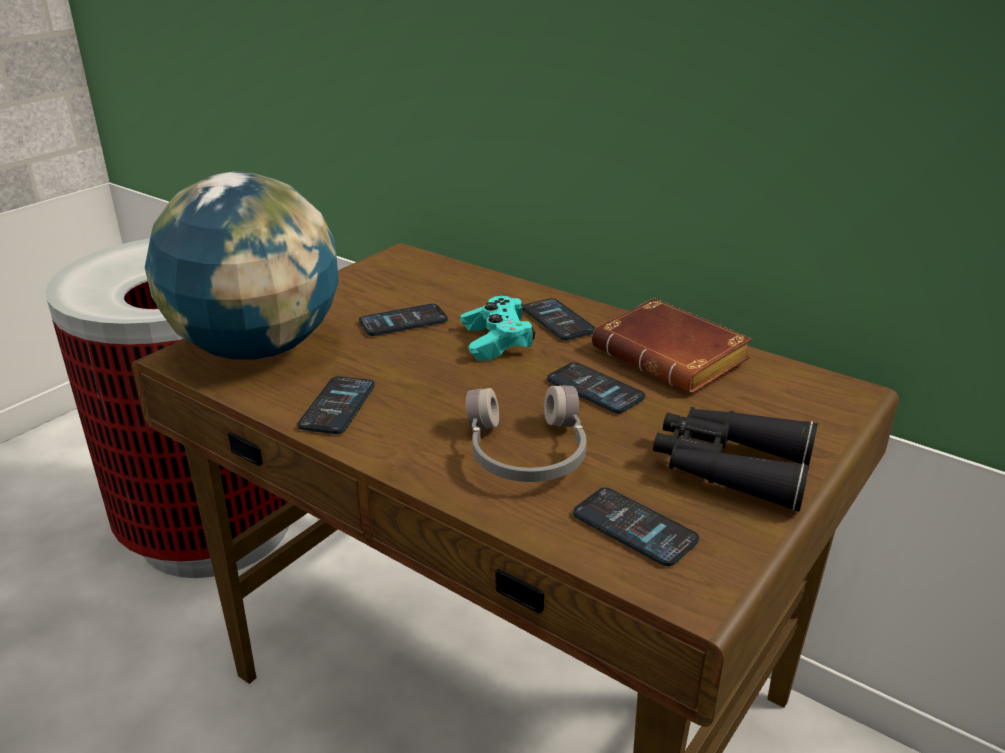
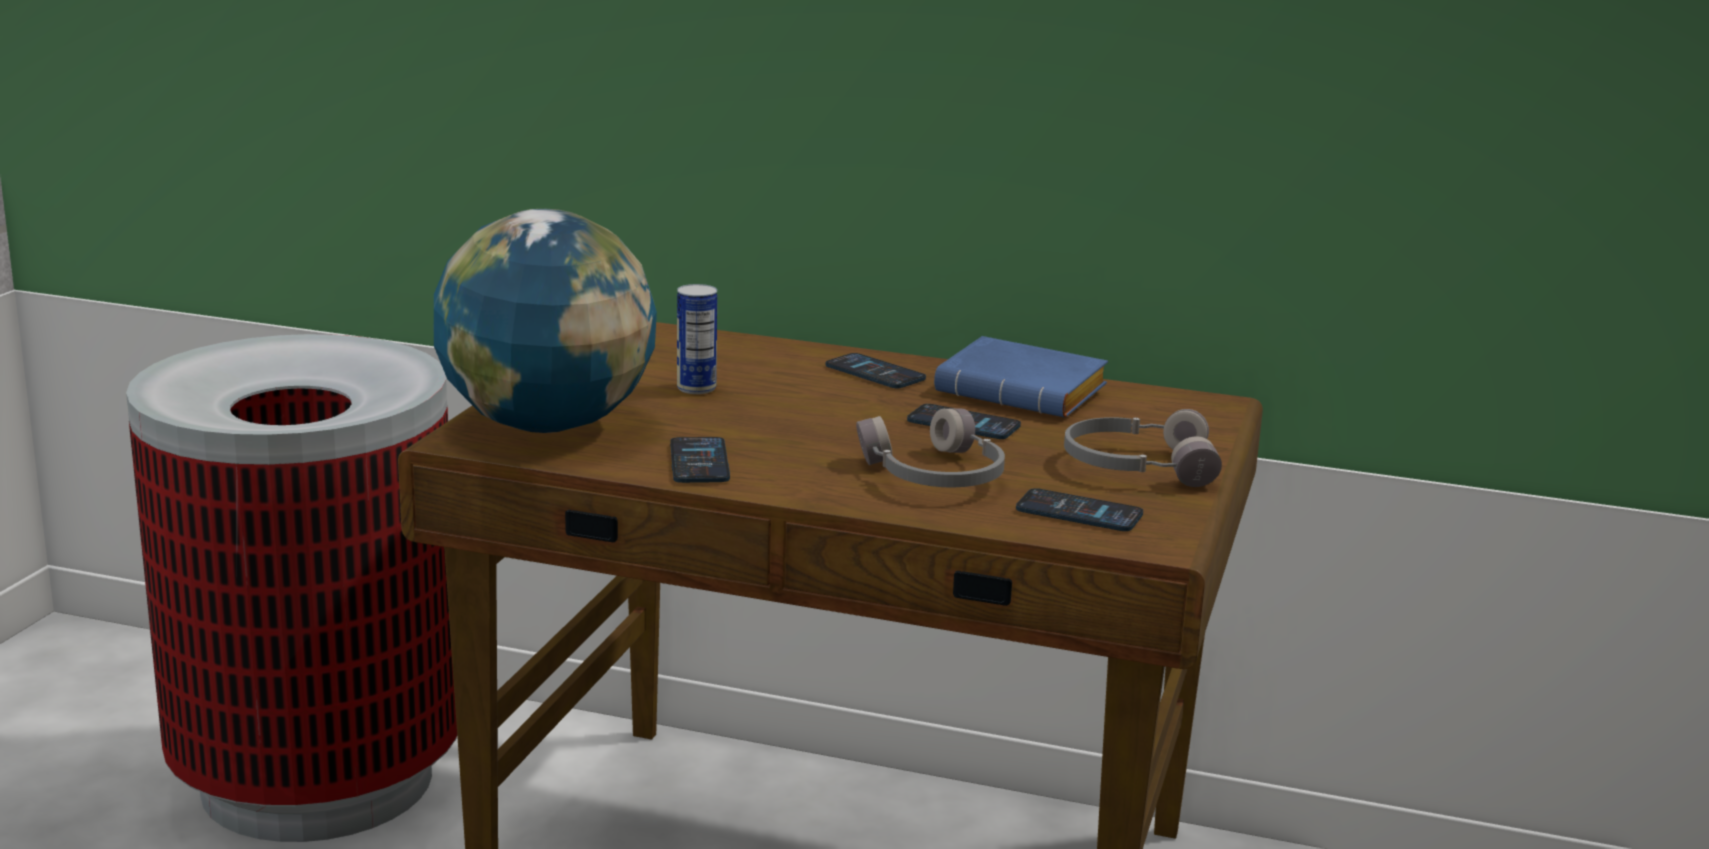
camera: 20 degrees left, 10 degrees down
(403, 321) = (696, 388): phone -> can
(496, 342) = (823, 396): turquoise game controller -> none
(675, 357) = (1026, 392): brown book -> blue book
(729, 467) = (1137, 466): black binoculars -> grey headphones

